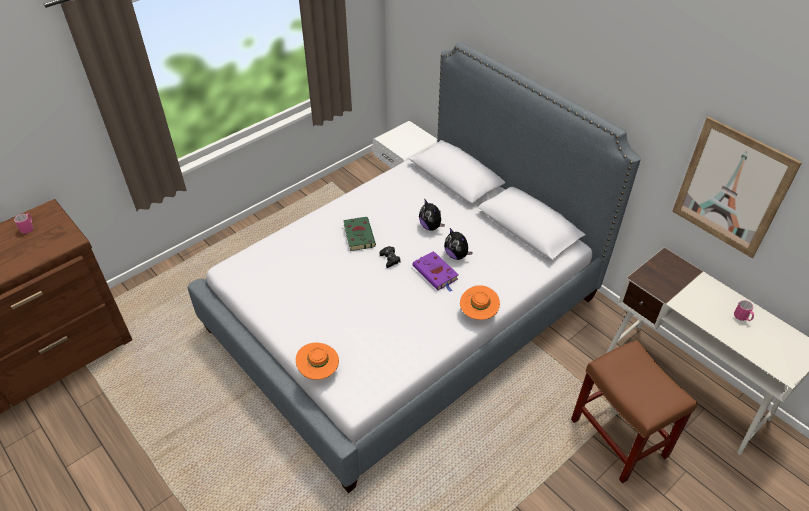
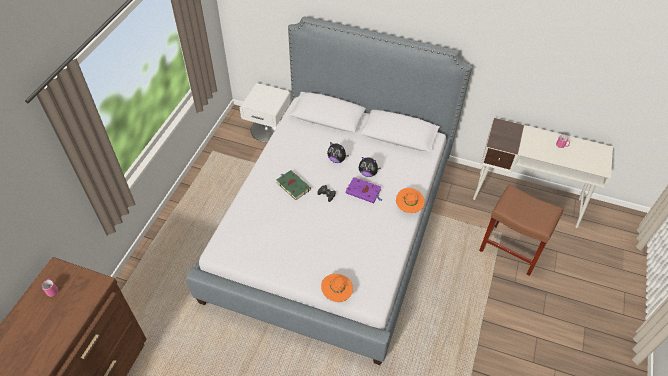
camera: 30 degrees left, 5 degrees up
(731, 188) = (537, 68): picture -> none

